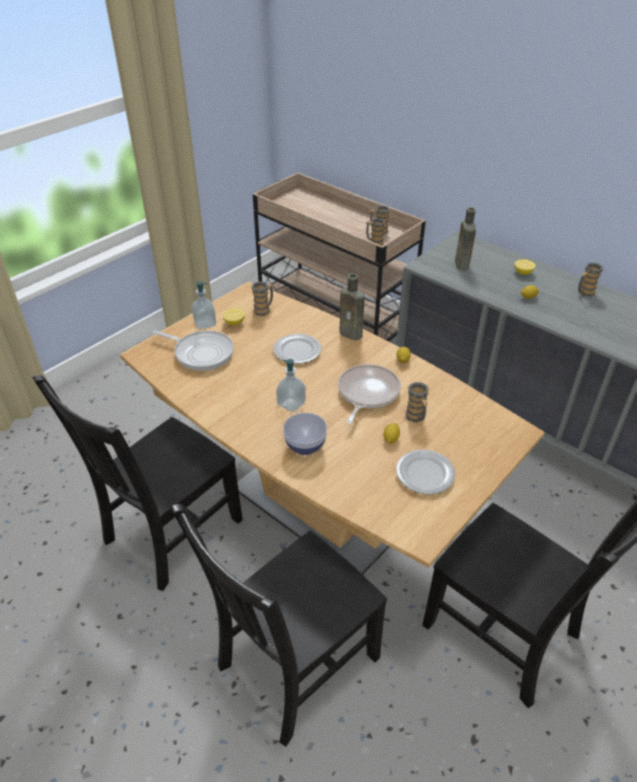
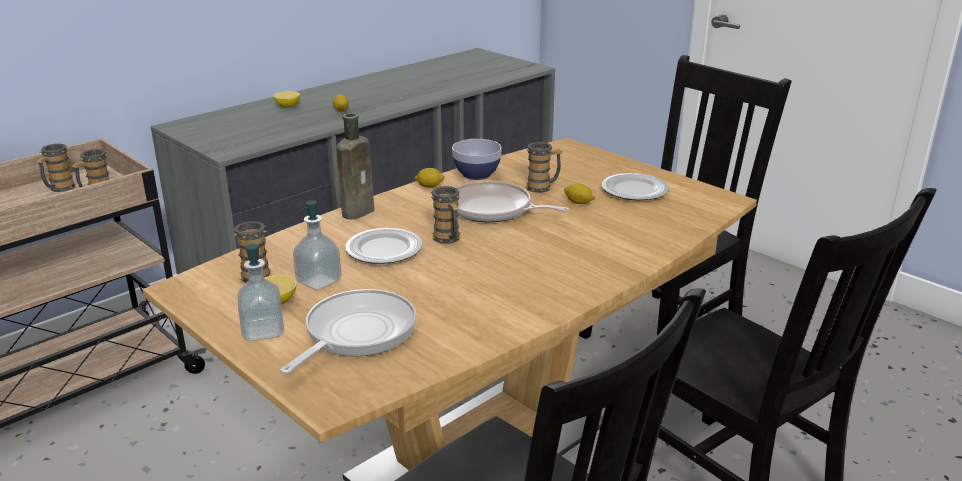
camera: 85 degrees left, 15 degrees down
(291, 404) = (508, 258): soap dispenser -> soap dispenser (319, 281)
(305, 446) = (594, 251): bowl -> bowl (477, 174)
(462, 265) = (245, 131): brown bottle -> none
(584, 293) = (348, 89): mug -> mug (448, 240)

